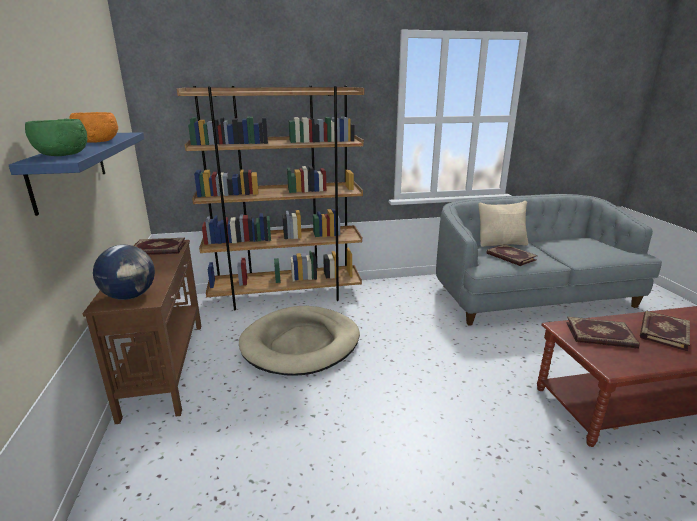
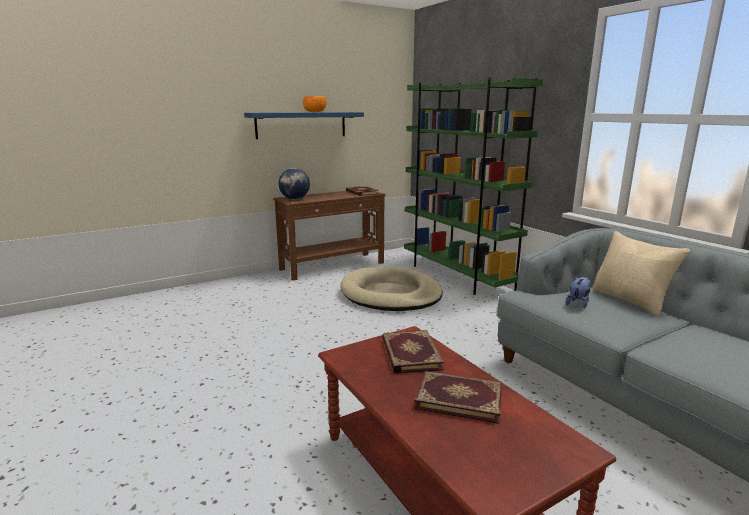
camera: 70 degrees right, 5 degrees down
(61, 154) = (270, 112): green bowl -> none
(286, 295) = (457, 276): brown bookcase -> green bookcase
(510, 257) = (578, 303): book -> plush toy

